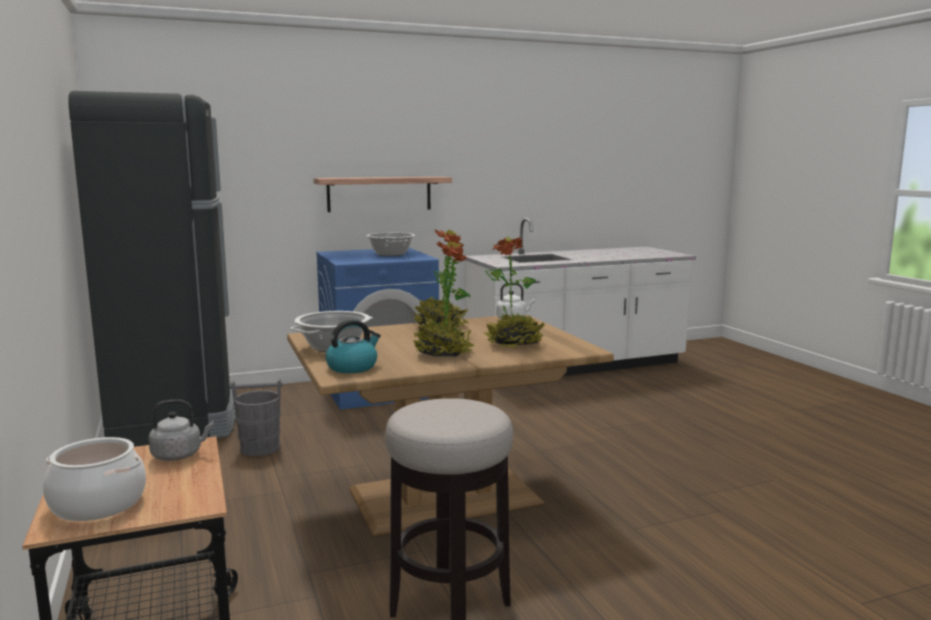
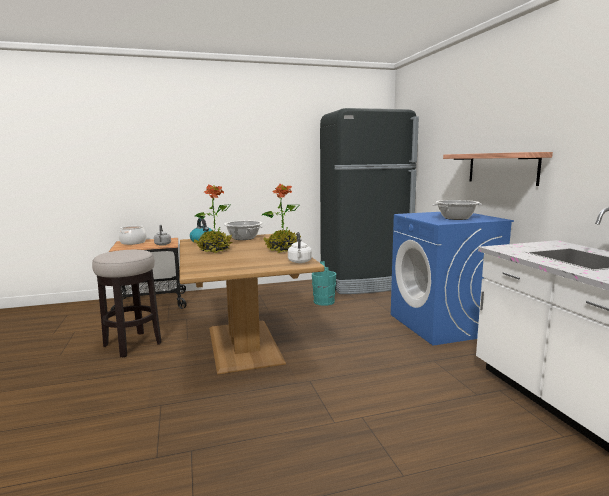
camera: 95 degrees right, 0 degrees up
(259, 448) = (324, 301): grey bucket -> turquoise bucket
(514, 344) = (224, 260): potted plant -> none

